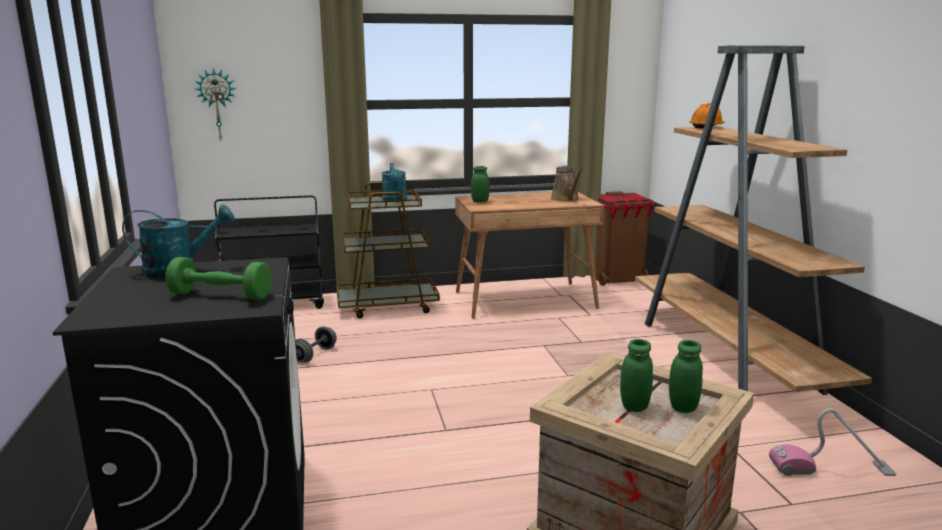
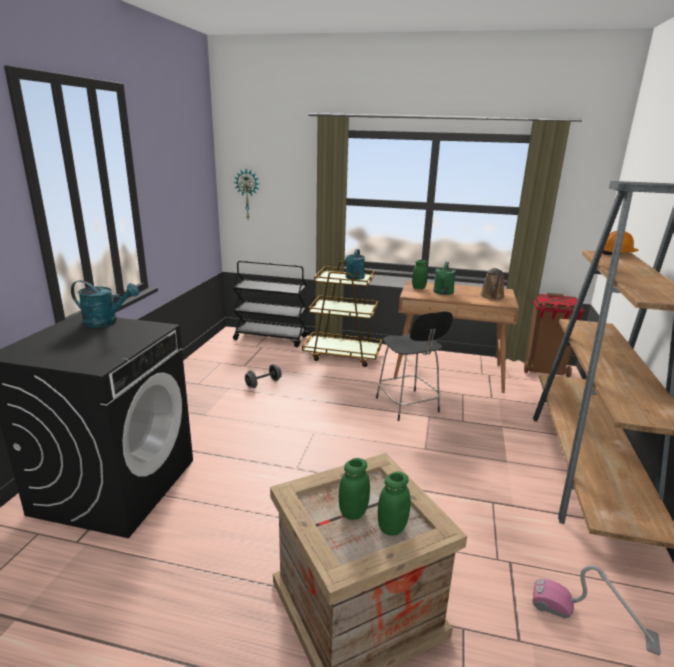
camera: 25 degrees right, 5 degrees up
(220, 295) = (94, 350): green dumbbell -> none
(512, 202) = (443, 293): none -> green watering can
(512, 341) = (408, 406): none -> black stool

